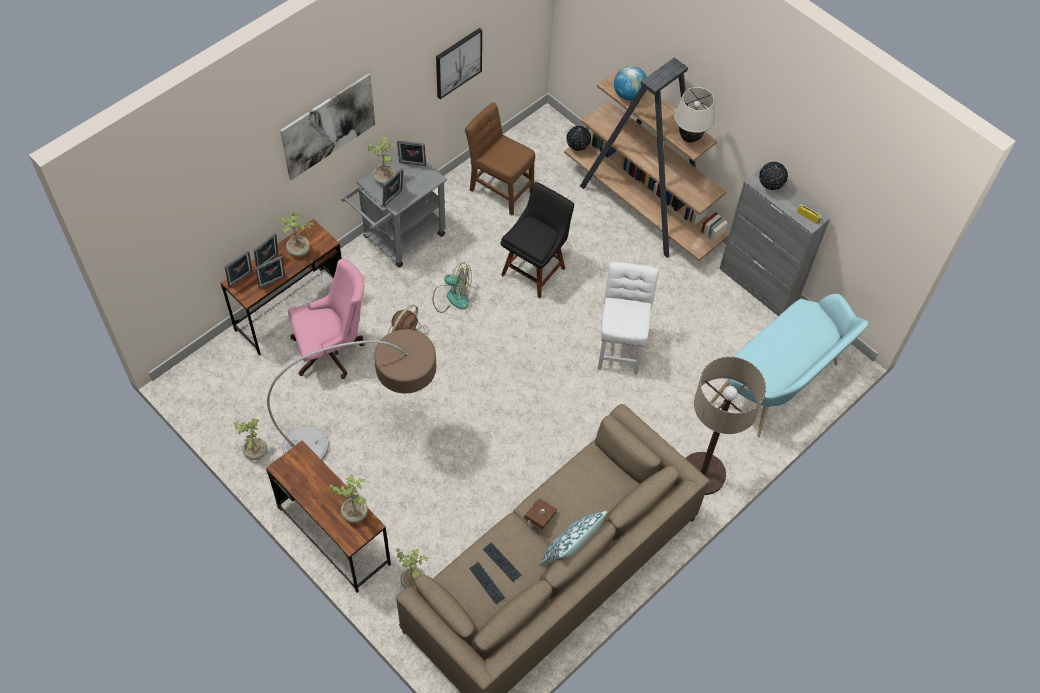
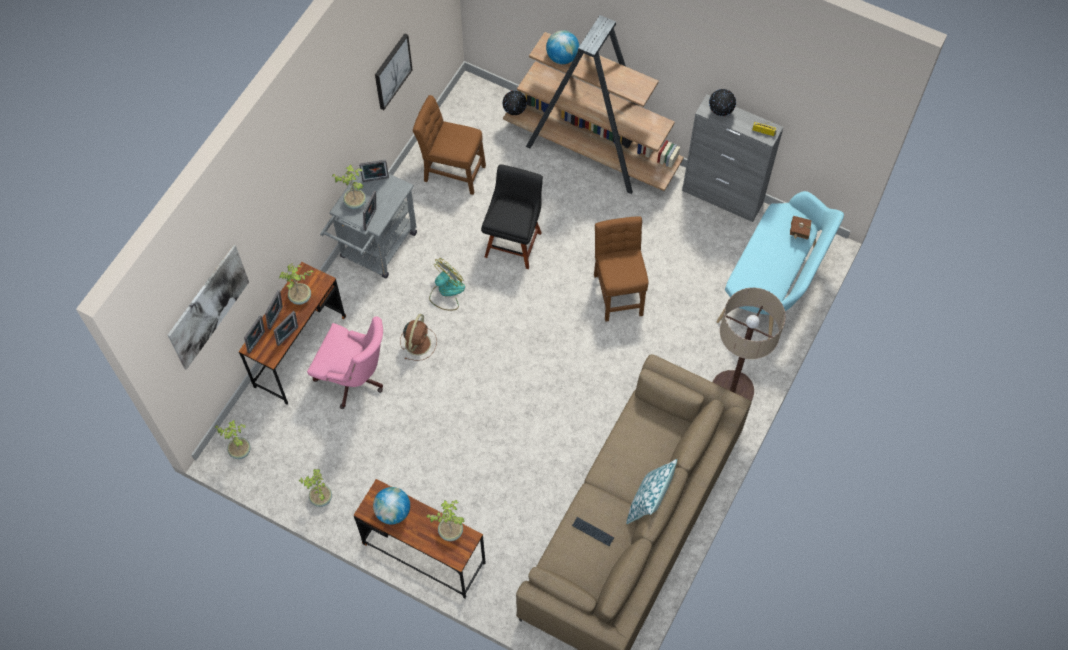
camera: 15 degrees left, 5 degrees up
(305, 477) = (393, 512): none -> globe
(328, 126) = (301, 175): picture -> picture (208, 306)
(332, 351) = (355, 379): pink office chair -> pink office chair turned 60 degrees clockwise
(367, 435) = (419, 449): floor lamp -> none
(413, 581) = (511, 571): potted plant -> potted plant (240, 450)
(452, 297) = (446, 292): fan -> fan turned 45 degrees counterclockwise
(486, 583) = (586, 555): keyboard -> none
(538, 518) = (611, 482): brown book -> brown book (798, 232)
(621, 344) = (618, 291): white chair -> brown chair
(690, 138) = (633, 85): beige table lamp -> none

